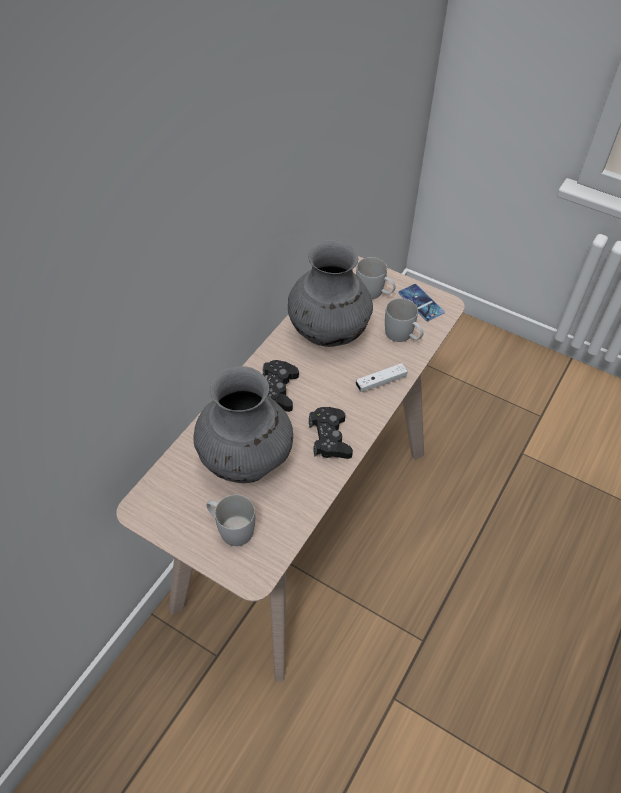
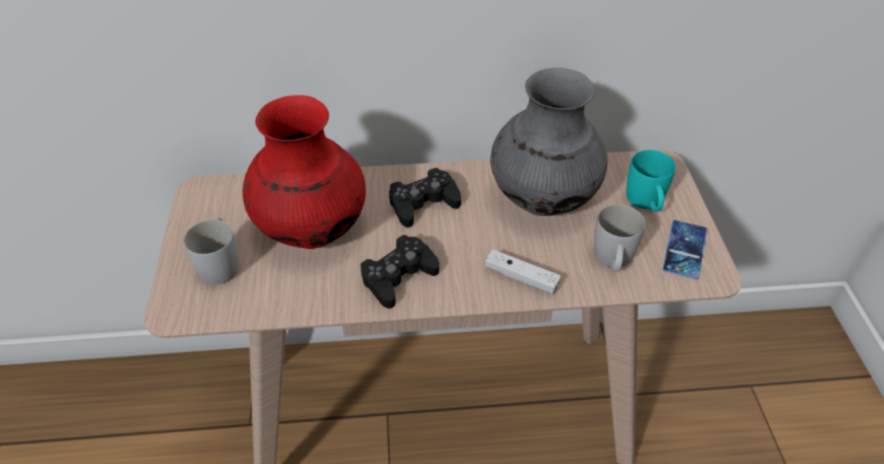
camera: 55 degrees right, 5 degrees down
(245, 461) = (311, 229): grey vase -> red vase
(374, 293) = (646, 203): white mug -> turquoise mug

